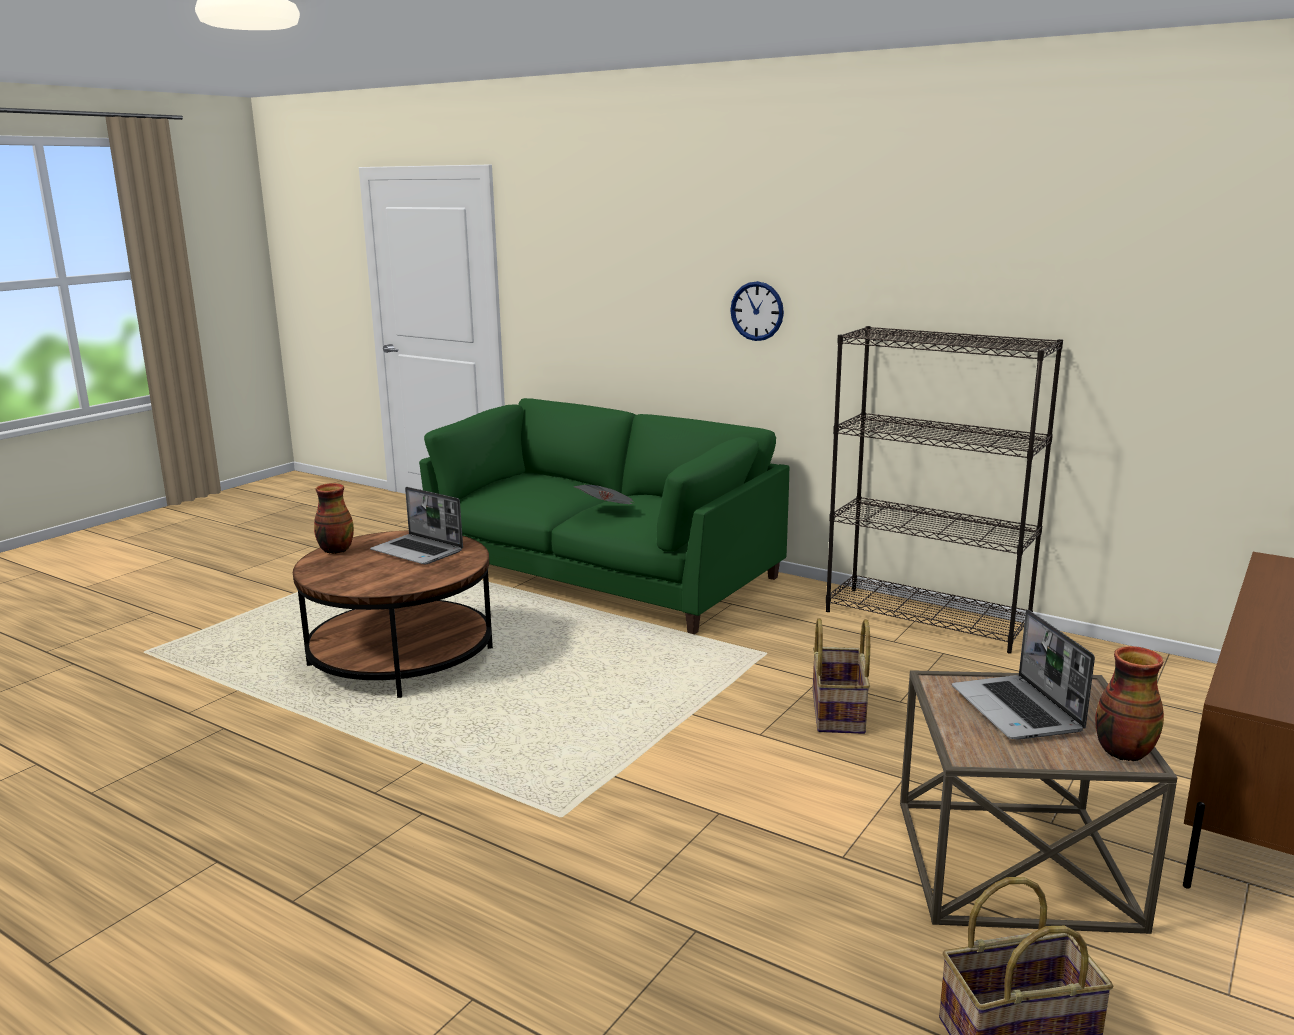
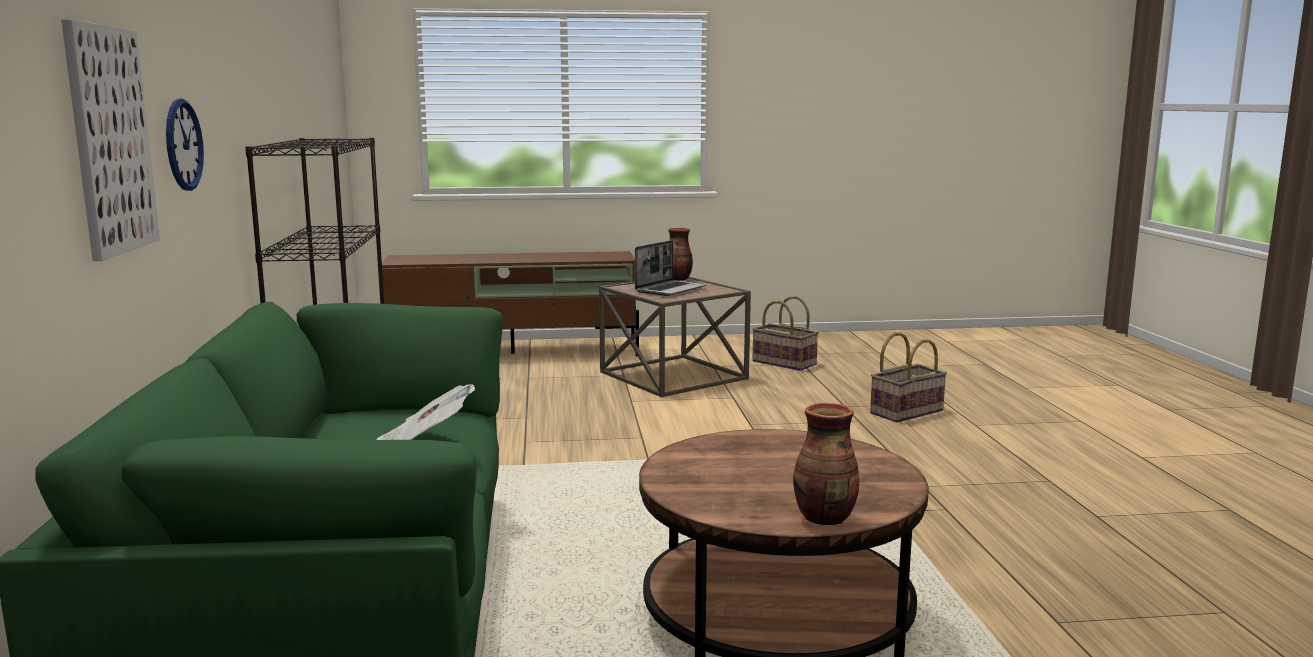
camera: 130 degrees left, 5 degrees down
(418, 551) = (732, 474): laptop -> none
(665, 298) = (110, 140): none -> picture
(839, 712) = (571, 427): basket -> basket (906, 411)

